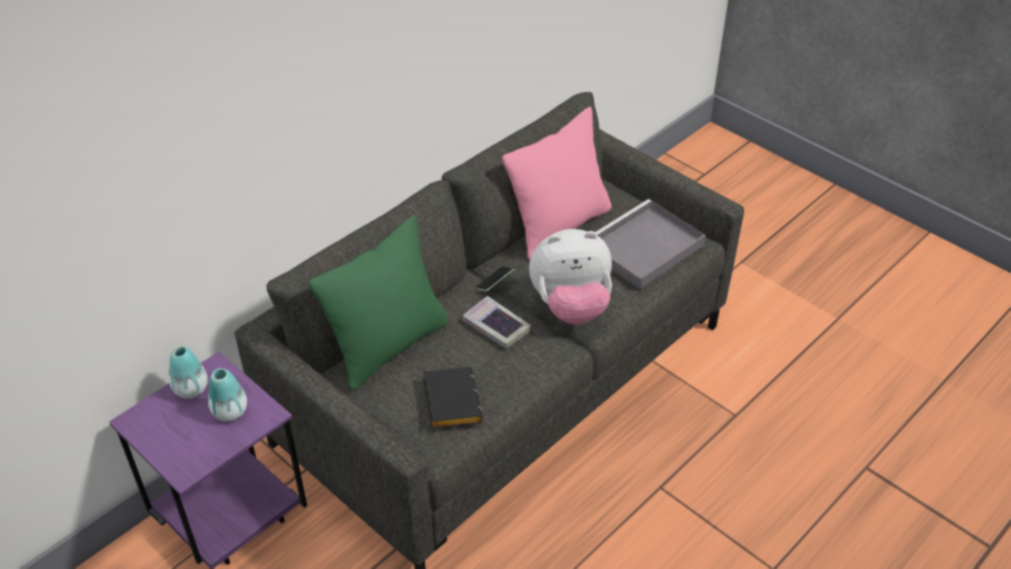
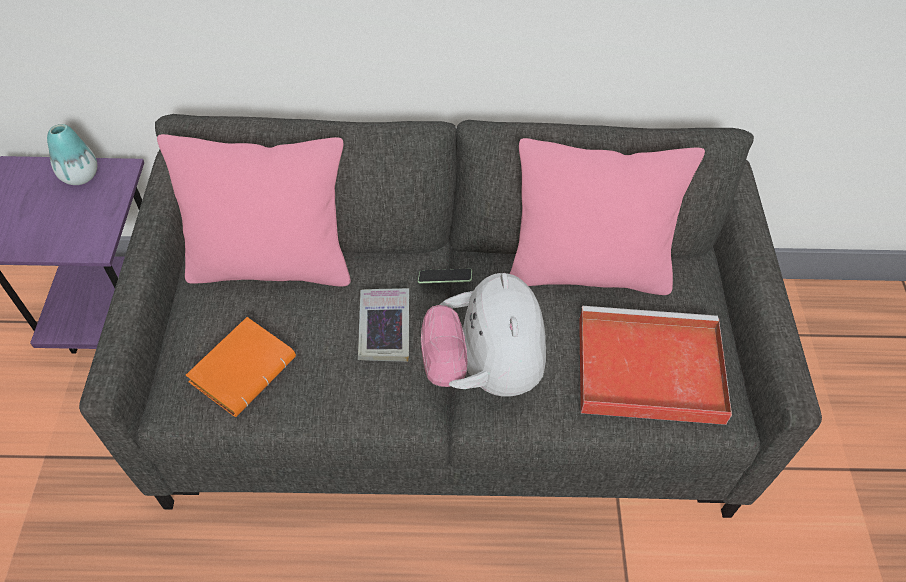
camera: 45 degrees right, 10 degrees up
(230, 411) = (75, 219): vase -> none
(388, 346) = (272, 265): green pillow -> pink pillow
(449, 401) = (243, 368): black book -> orange book
(571, 307) = (483, 370): plush toy -> plush toy turned 45 degrees clockwise
(642, 248) = (646, 369): grey tray -> red tray

